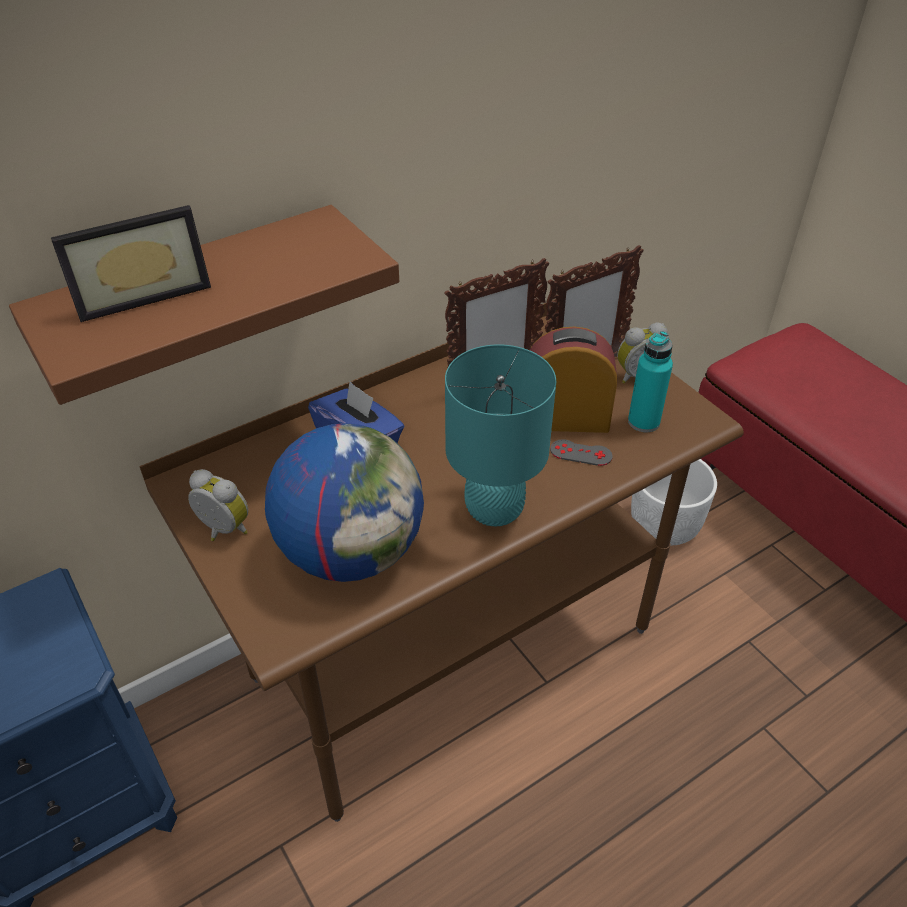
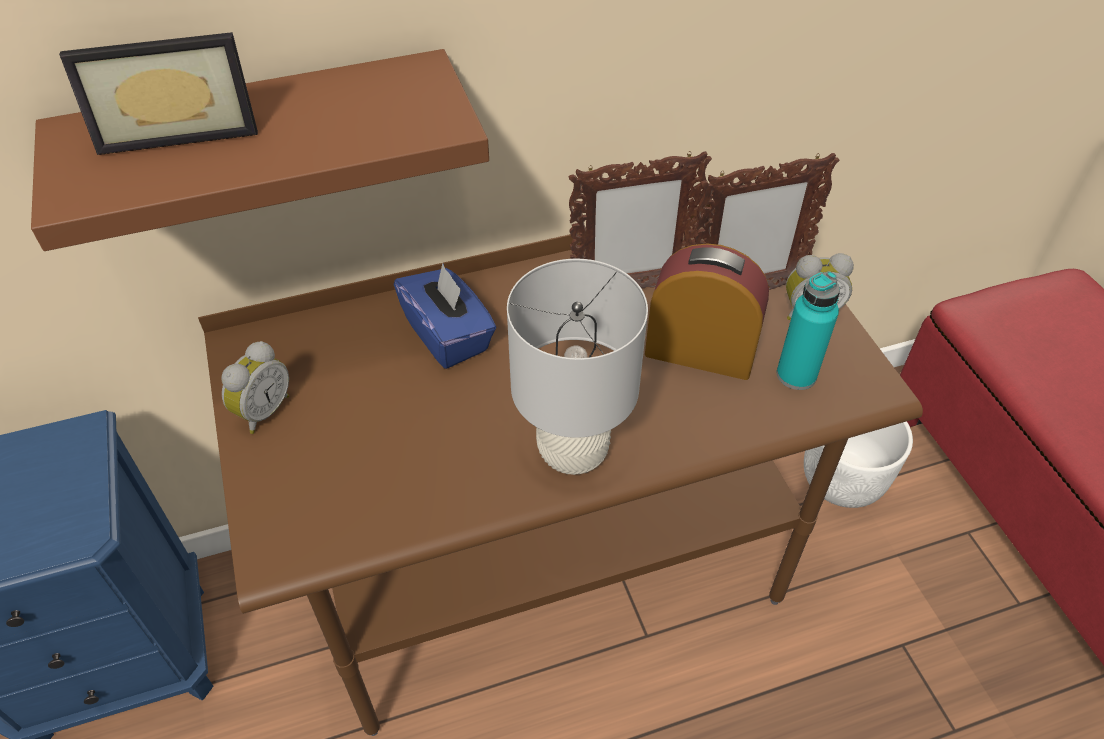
camera: 15 degrees right, 5 degrees up
(222, 531) = (262, 411): alarm clock -> alarm clock turned 75 degrees clockwise
(351, 551) = (392, 467): globe -> none
(494, 513) = (572, 456): turquoise table lamp -> grey table lamp
(581, 453) = (703, 400): grey game controller -> none

